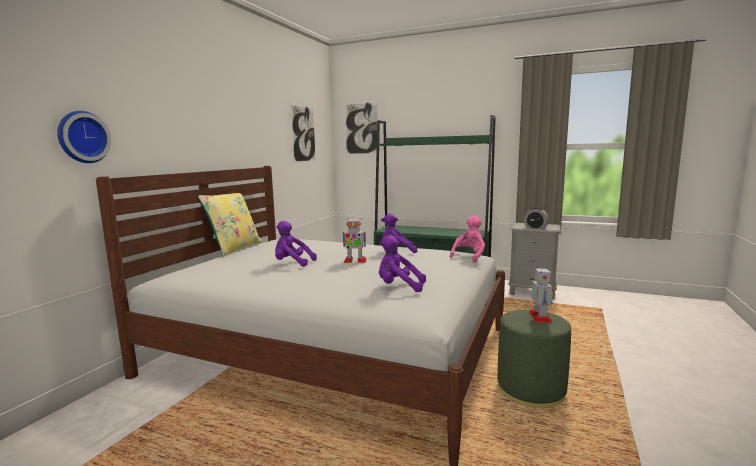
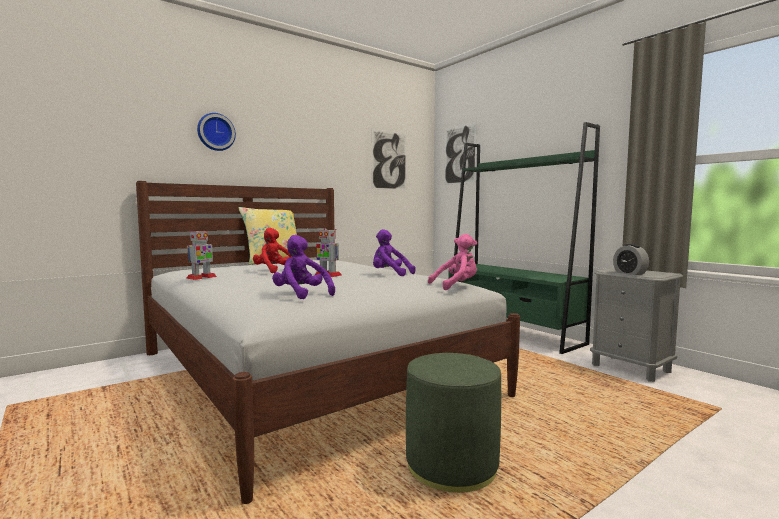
camera: 30 degrees right, 5 degrees down
(82, 137) = (131, 149): wall clock -> wall clock (215, 132)
(292, 263) = (274, 271): purple plush toy -> red plush toy
(540, 317) = (466, 364): toy robot -> toy robot (201, 277)

